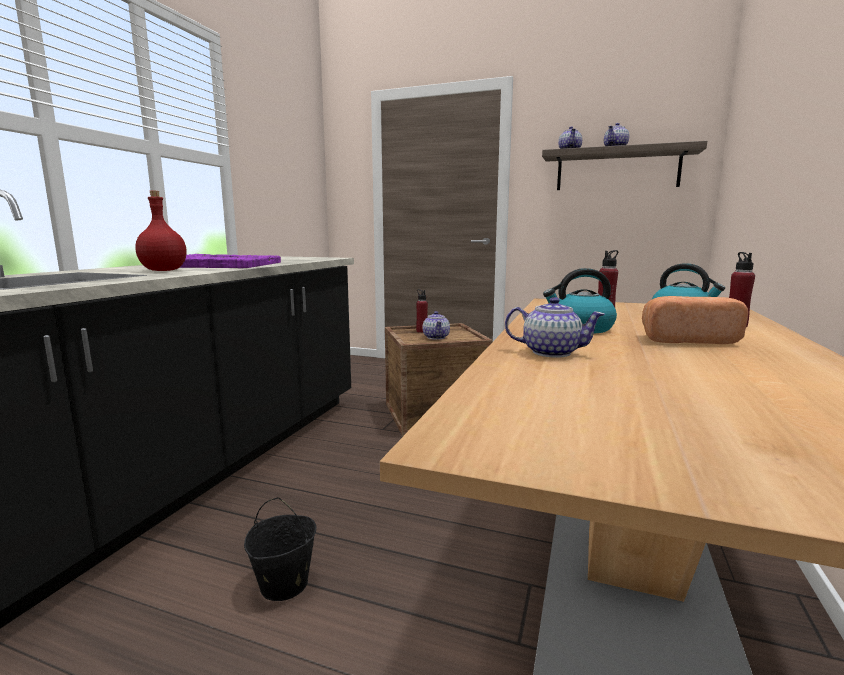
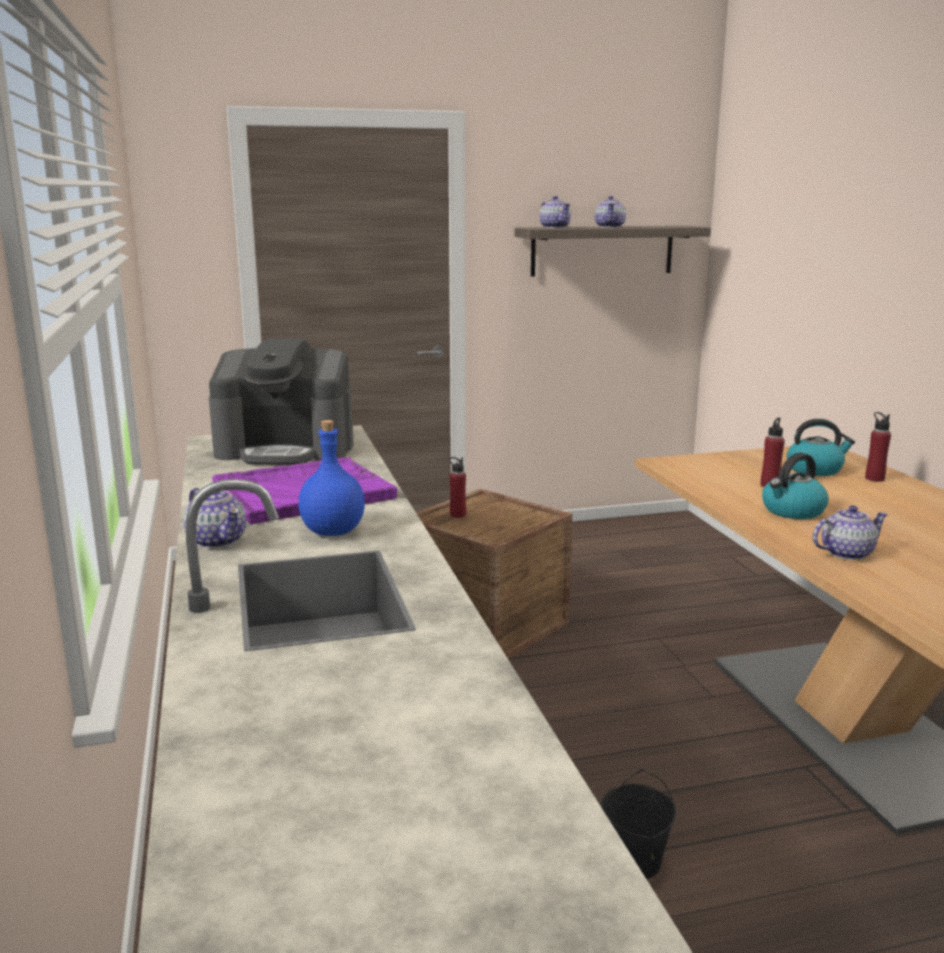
camera: 35 degrees left, 5 degrees up
(163, 270) = (332, 531): red bottle -> blue bottle
(282, 259) = (287, 449): none -> coffee machine
(436, 337) = (497, 522): teapot -> teapot (217, 540)
(685, 340) = (884, 510): bread -> none

